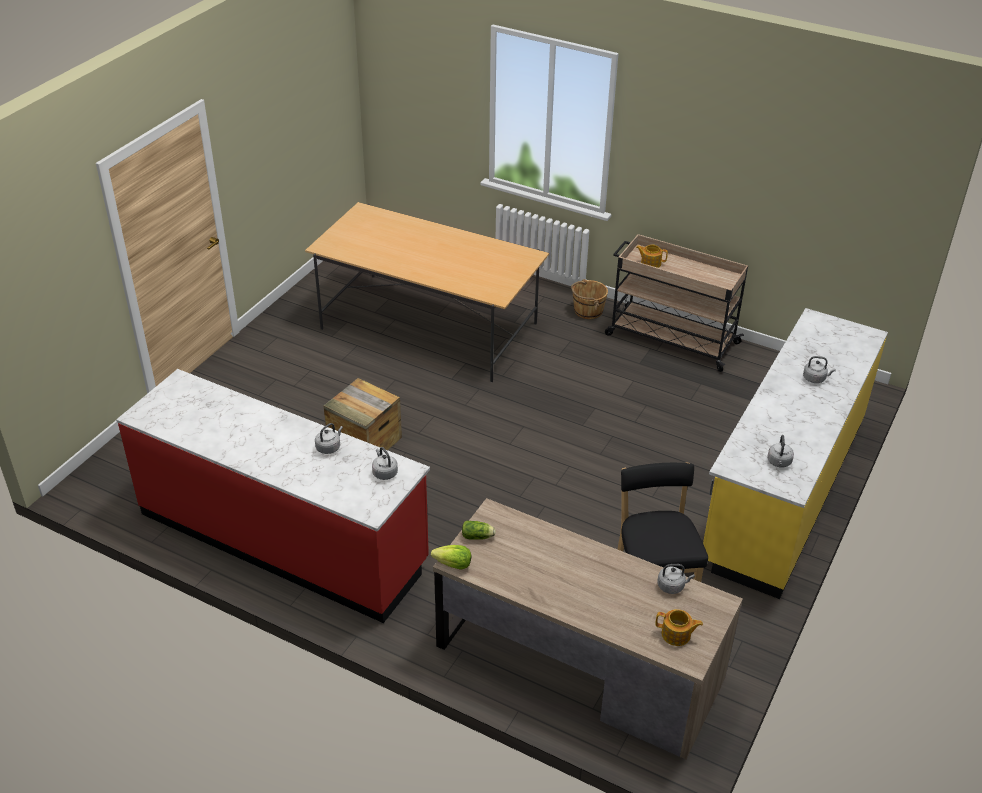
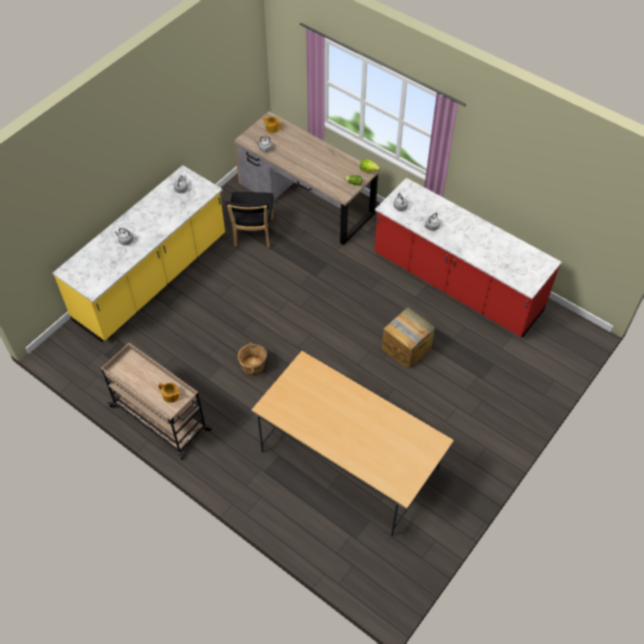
camera: 170 degrees left, 15 degrees up
(587, 311) = (215, 461): brown bucket -> brown bucket (253, 366)

